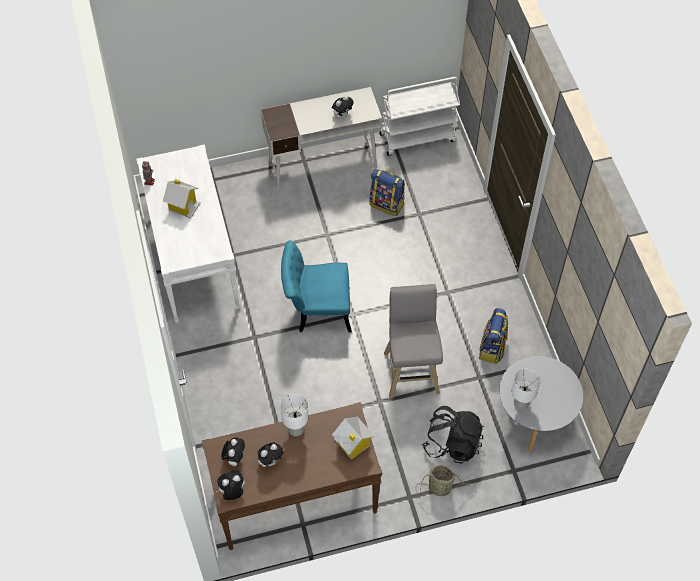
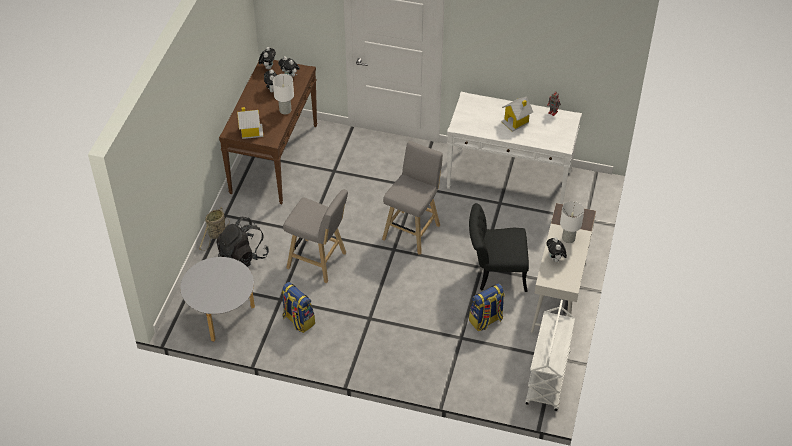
camera: 120 degrees right, 10 degrees down
(317, 310) = (413, 230): turquoise chair -> grey stool
(327, 220) = (495, 273): none -> black chair
(521, 403) = (219, 268): white table lamp -> white table lamp (568, 238)

